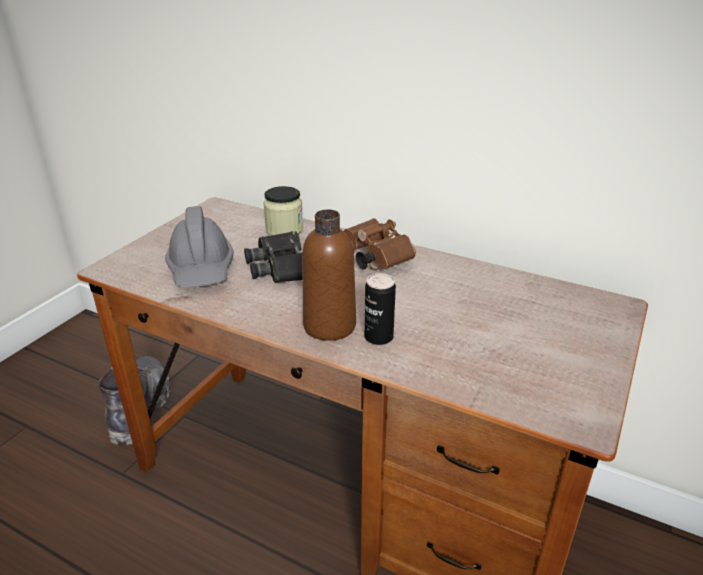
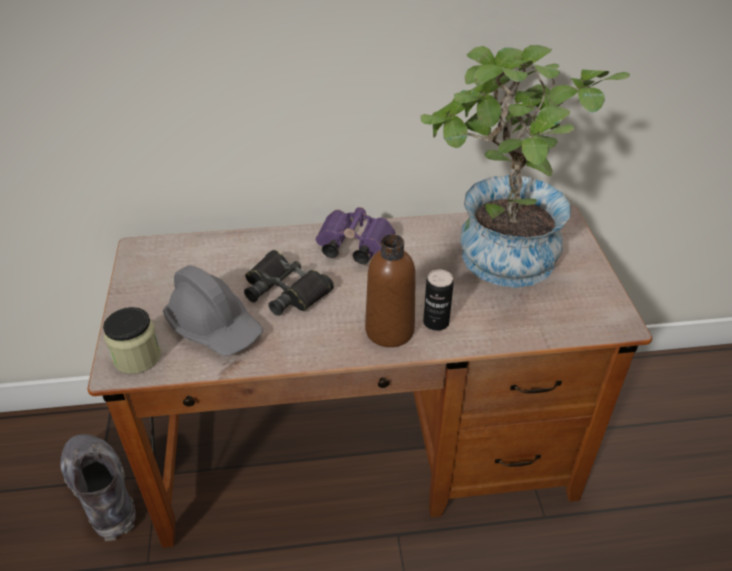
camera: 35 degrees left, 10 degrees up
(284, 229) = (242, 249): jar -> jar (137, 357)
(371, 257) = (352, 248): brown binoculars -> purple binoculars
(497, 314) = (496, 261): none -> potted plant

